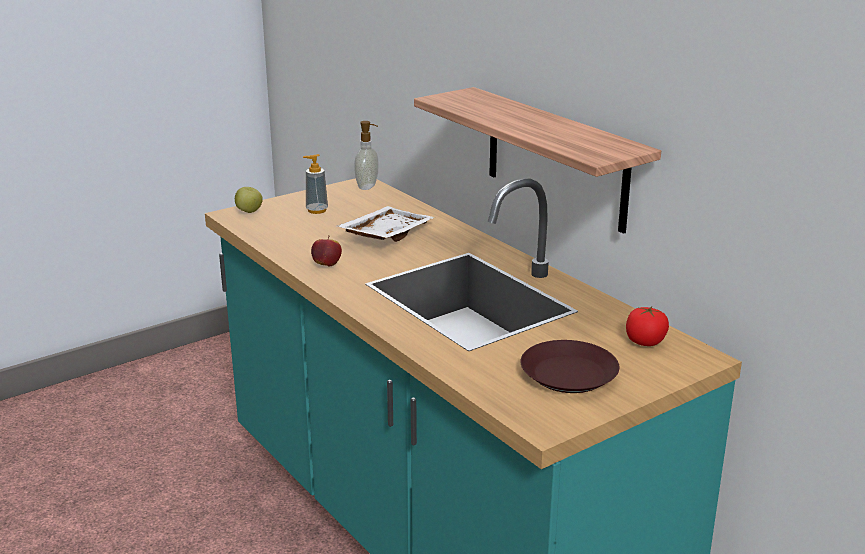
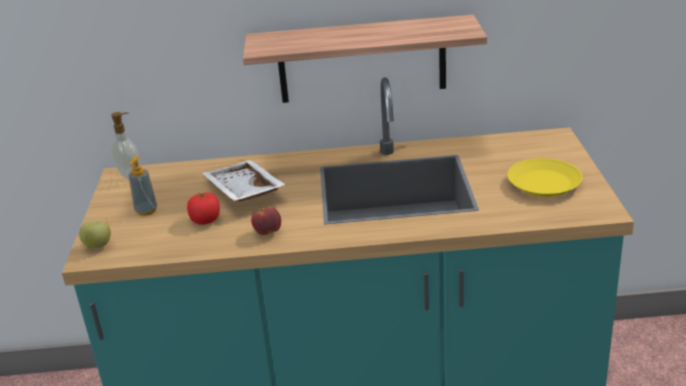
camera: 55 degrees left, 5 degrees up
(567, 374) = (543, 184): brown plate -> yellow plate
(645, 341) = (521, 146): tomato -> tomato (206, 220)

